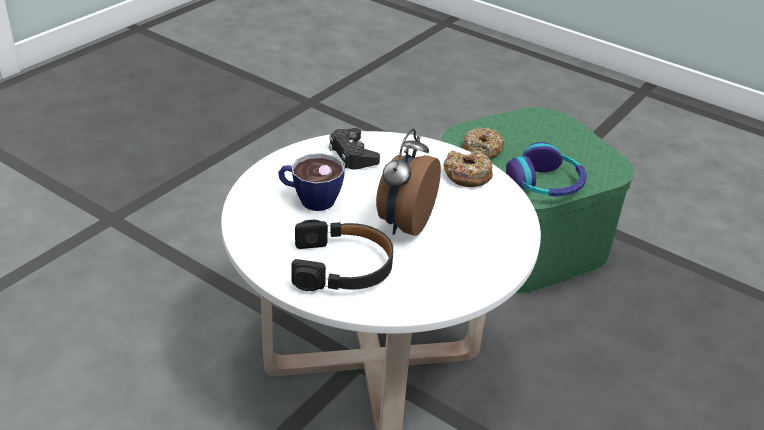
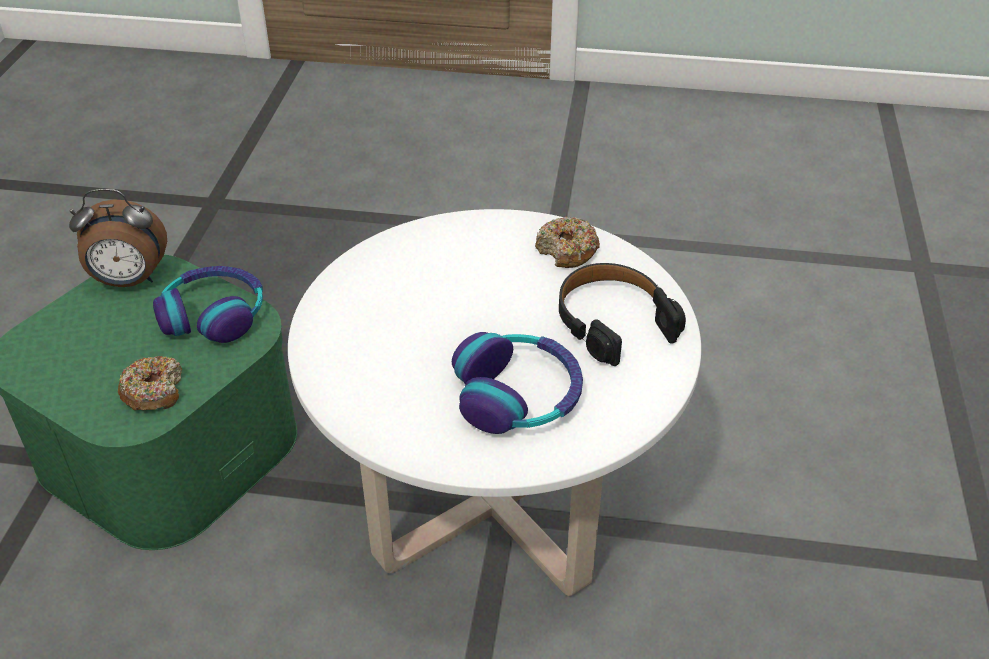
camera: 115 degrees left, 5 degrees up
(309, 199) = (518, 395): cup -> headphones
(352, 155) = (387, 398): black game controller -> none
(403, 223) = (499, 305): alarm clock -> alarm clock (129, 281)
(467, 175) = (360, 288): donut -> donut (567, 251)

